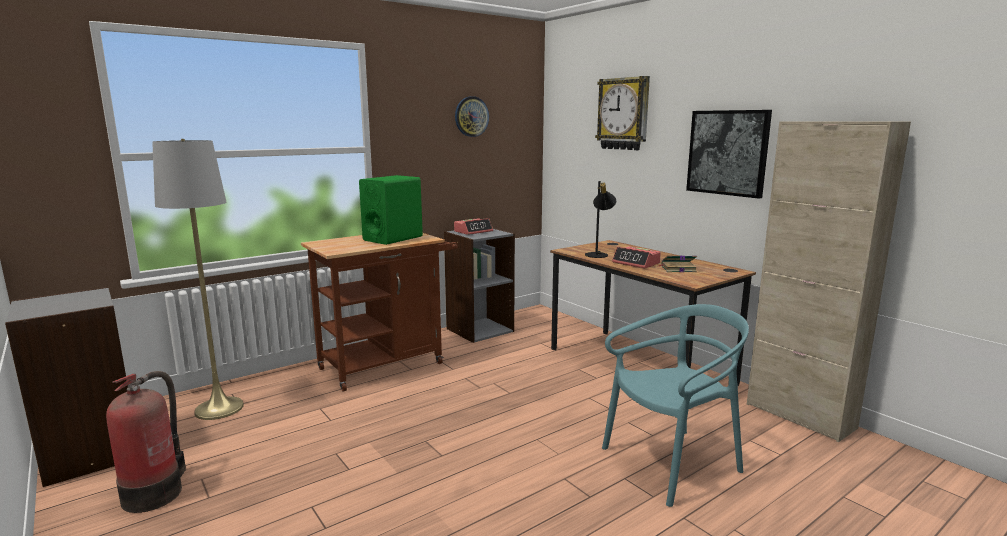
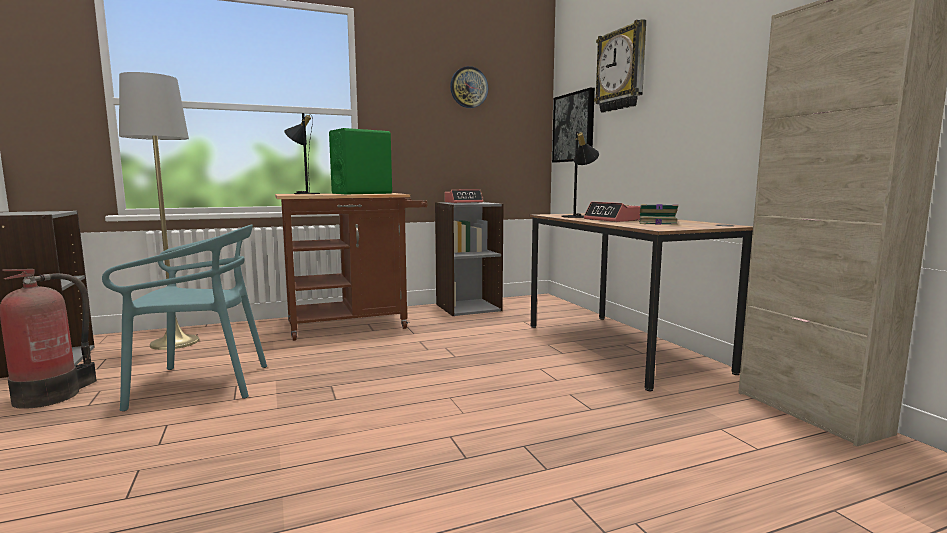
camera: 15 degrees right, 5 degrees down
(335, 242) = (304, 193): none -> black table lamp
(671, 463) = (596, 439): turquoise chair -> turquoise chair (200, 384)
(727, 152) = (726, 86): picture -> picture (574, 127)

